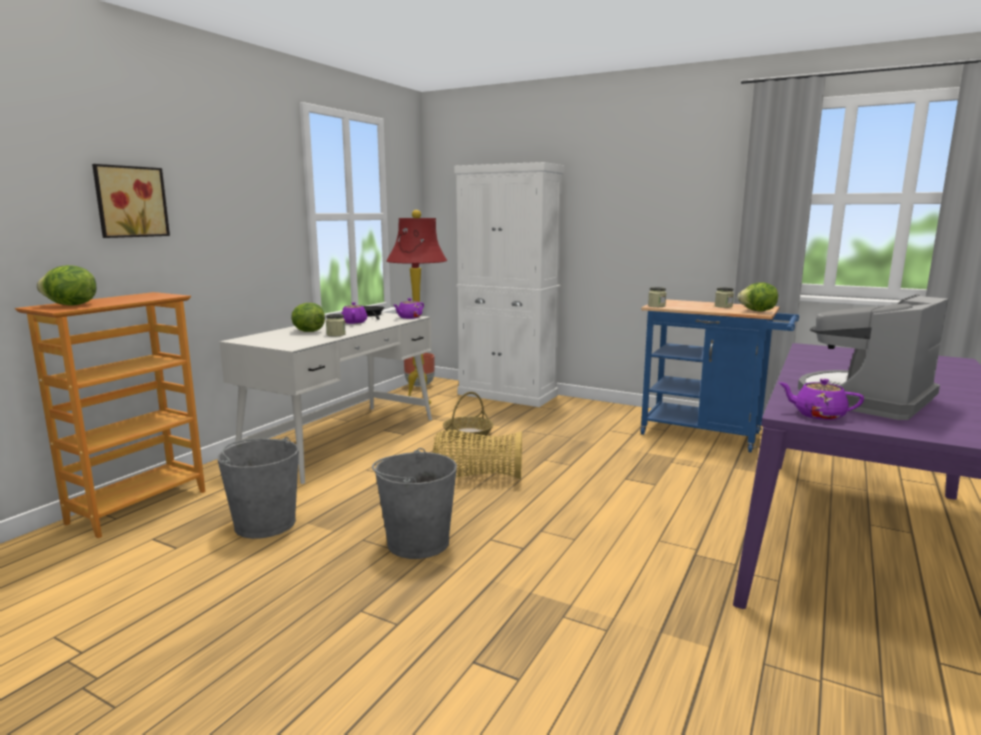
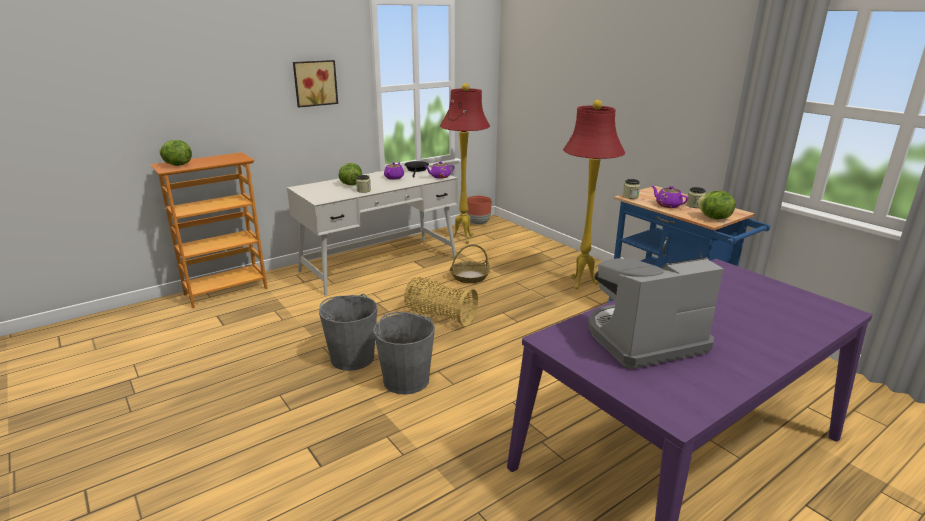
camera: 25 degrees right, 10 degrees up
(130, 202) = (226, 90): picture -> picture (314, 83)
(265, 523) = (280, 320): grey bucket -> grey bucket (406, 380)
(507, 395) = (538, 244): white cabinet -> none
(591, 420) = (580, 283): none -> red floor lamp
(818, 415) = (569, 345): purple teapot -> purple teapot (667, 205)

